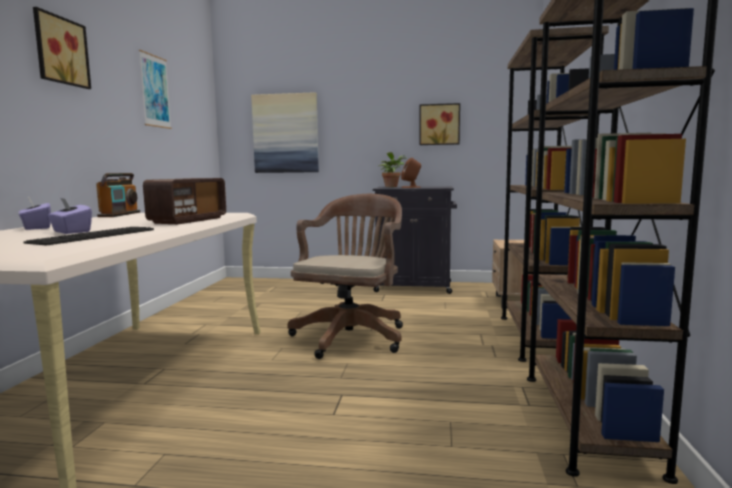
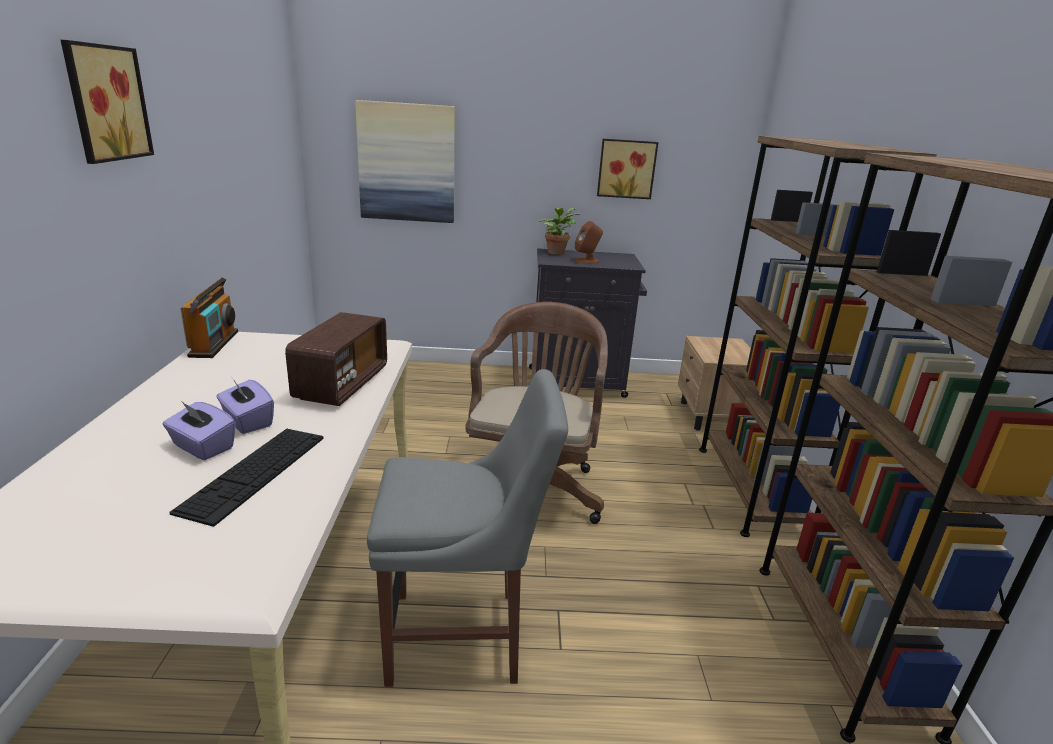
camera: 10 degrees left, 15 degrees up
(36, 228) = (131, 421): purple tissue box -> purple tissue box (247, 422)
(155, 91) = (227, 119): picture -> none
(257, 405) = (462, 636): none -> grey chair

